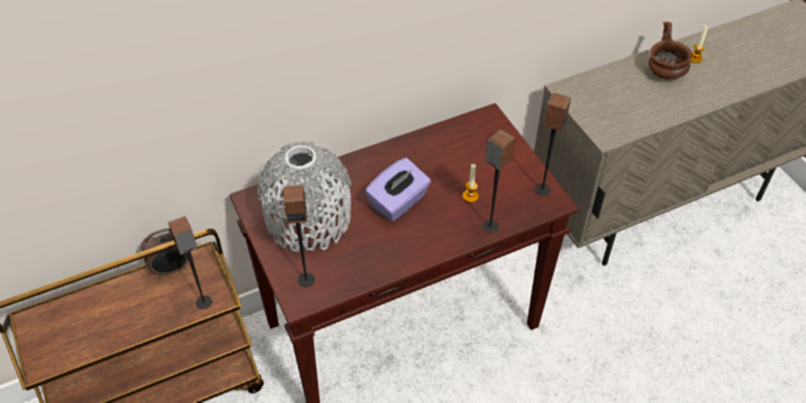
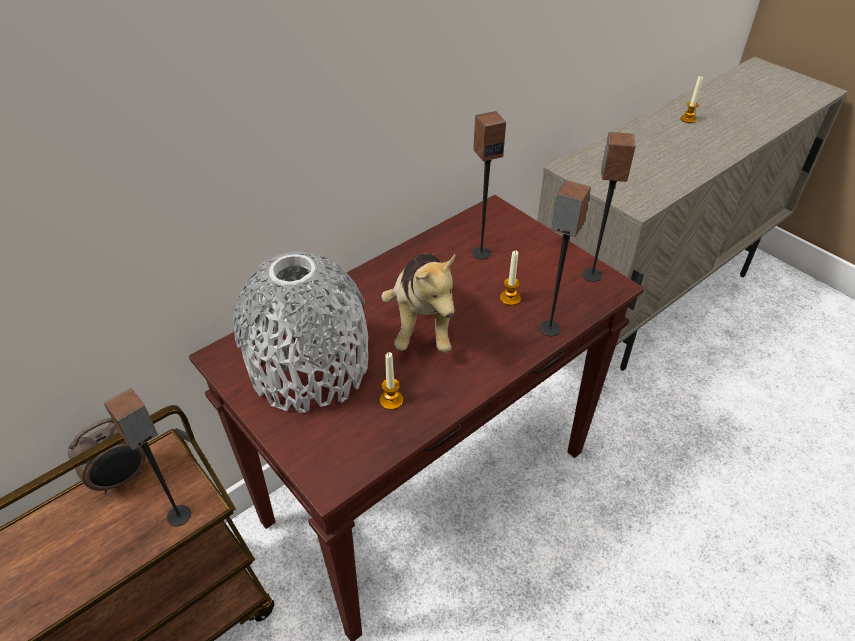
camera: 15 degrees left, 5 degrees down
(306, 279) = (330, 447): speaker -> speaker (481, 253)
(357, 256) = (391, 400): none -> candle
(398, 202) = (423, 322): purple tissue box -> plush toy
(664, 71) = (664, 135): brown bowl -> none

